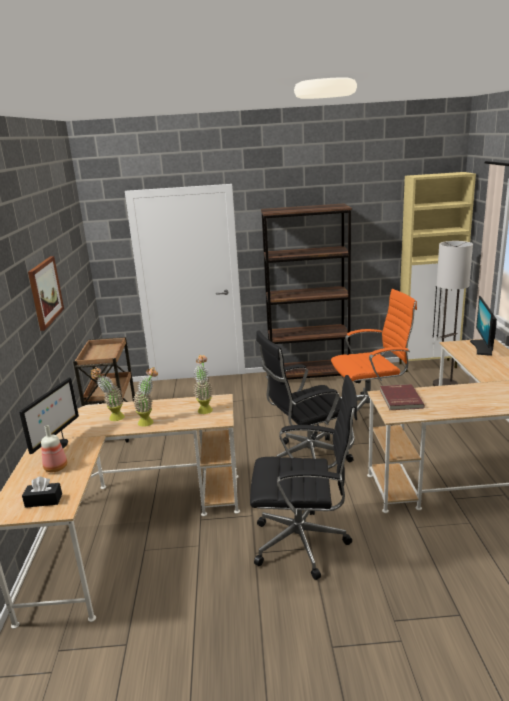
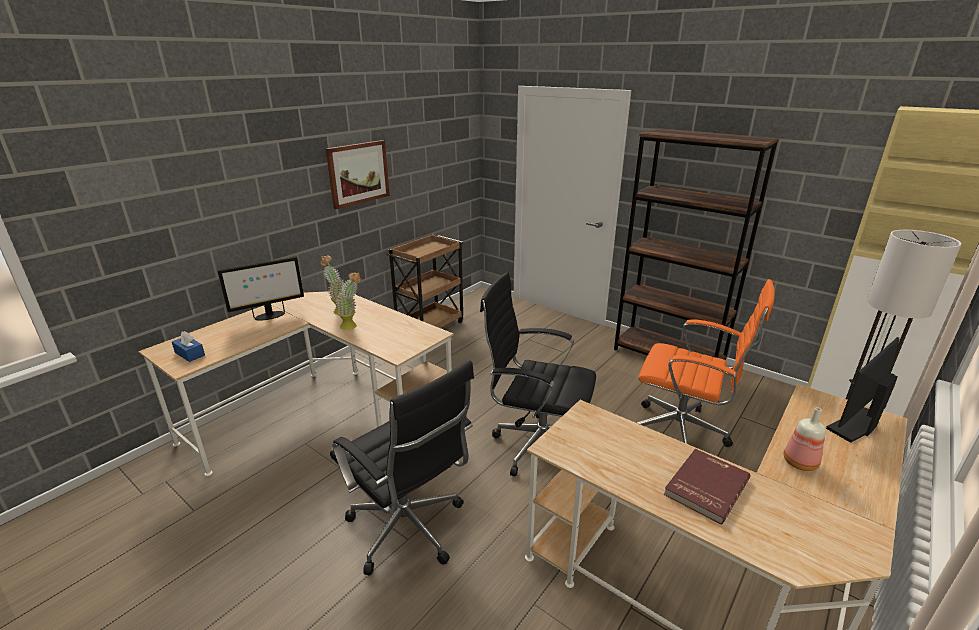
camera: 40 degrees right, 5 degrees up
(43, 500) = (190, 354): black tissue box -> blue tissue box
(56, 468) = (240, 332): bottle -> bottle (801, 463)
(205, 408) = (407, 336): potted plant -> none
(400, 399) = (598, 430): red book -> red book (705, 486)

